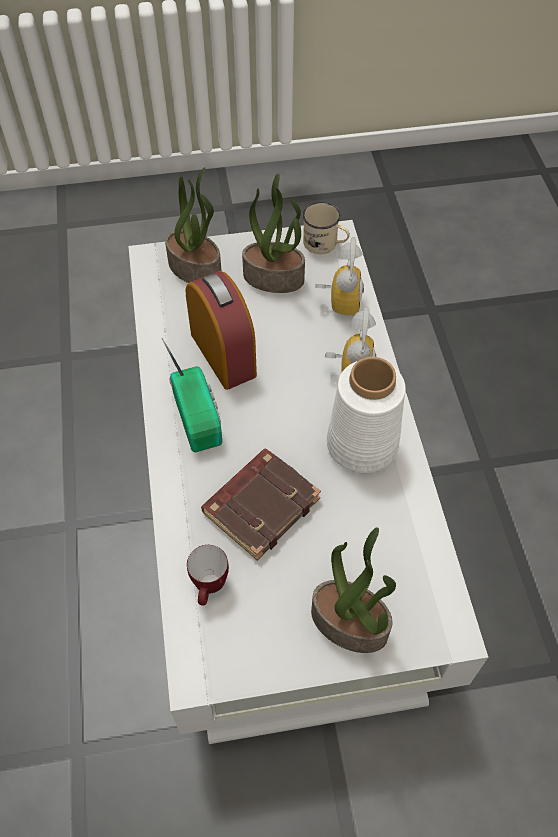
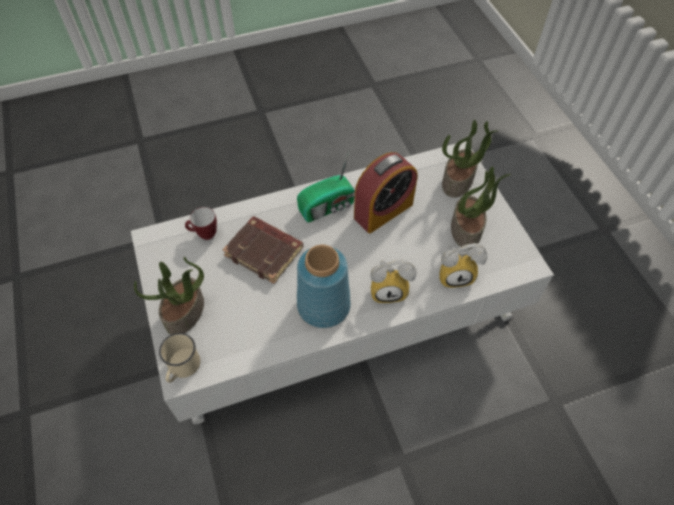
camera: 80 degrees right, 0 degrees up
(325, 244) = (515, 258): beige mug -> beige mug (182, 368)
(362, 445) = (322, 306): white vase -> blue vase

